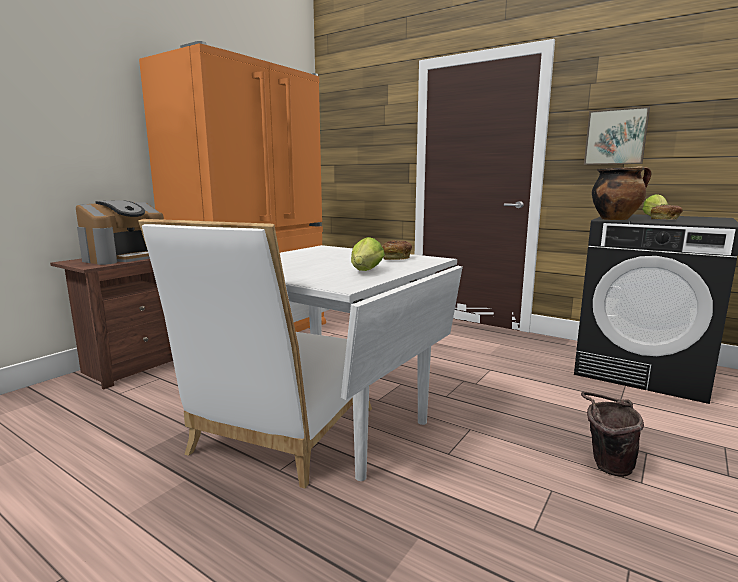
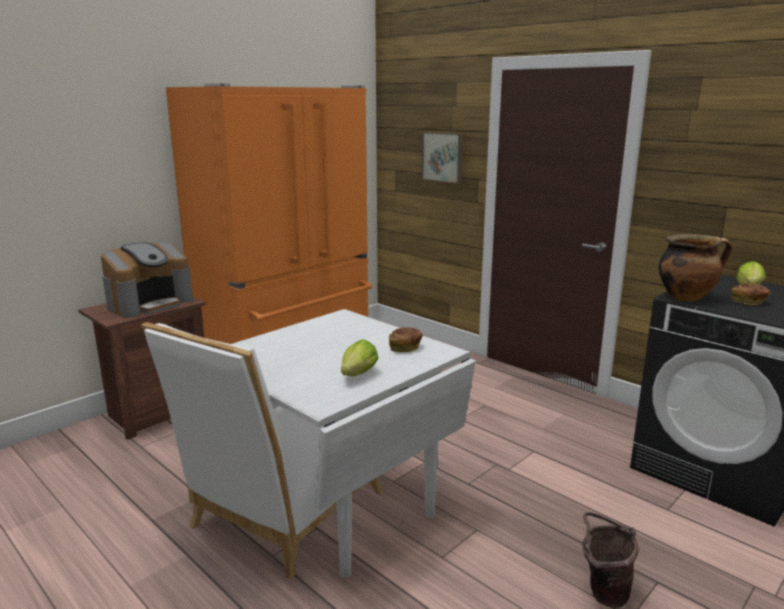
camera: 10 degrees right, 5 degrees up
(616, 137) = (717, 180): picture -> picture (443, 157)

